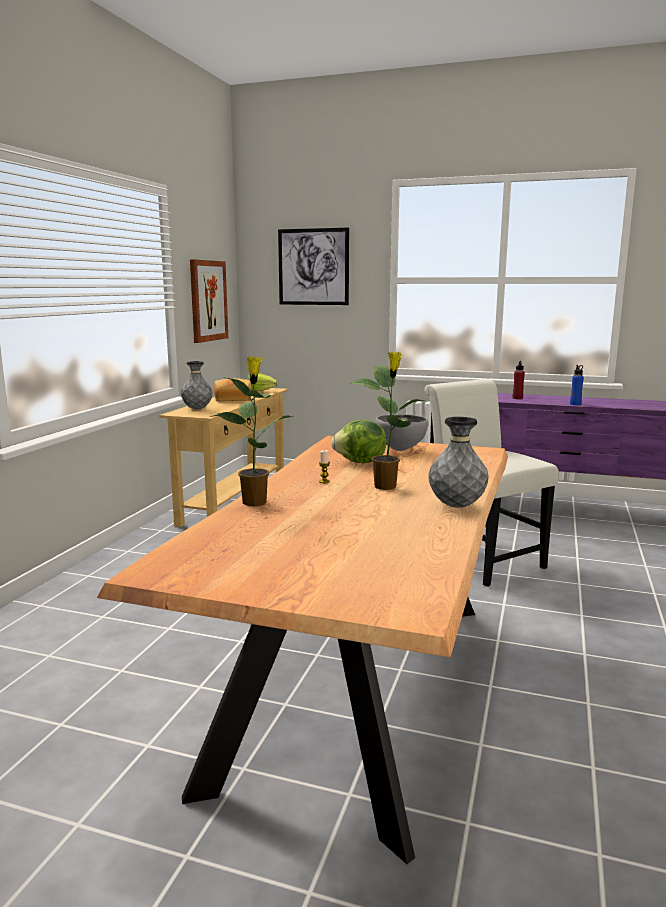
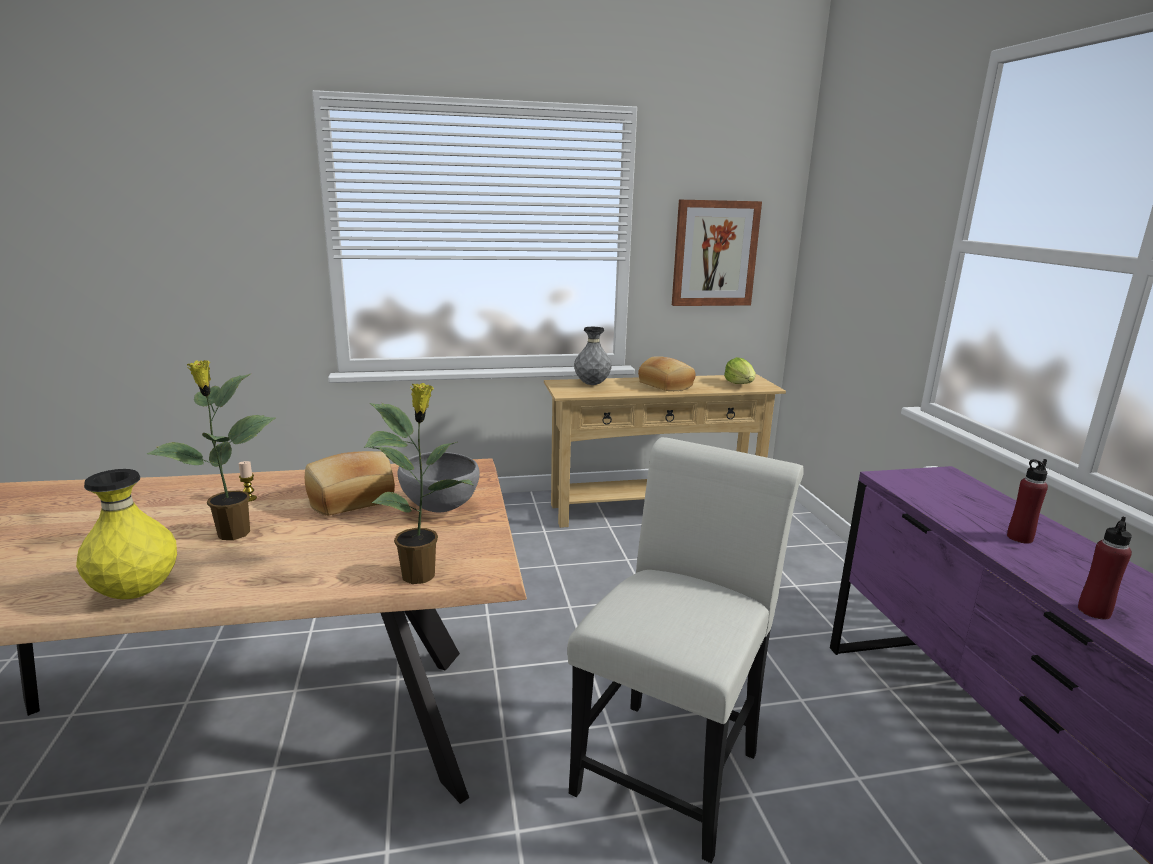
camera: 60 degrees right, 5 degrees up
(255, 501) = (160, 485): potted plant -> potted plant (421, 575)
(313, 267) = (870, 213): picture -> none
(360, 462) = (351, 500): lettuce -> bread
(456, 506) = (136, 593): grey vase -> yellow vase
(575, 404) = (1093, 611): blue bottle -> red bottle

